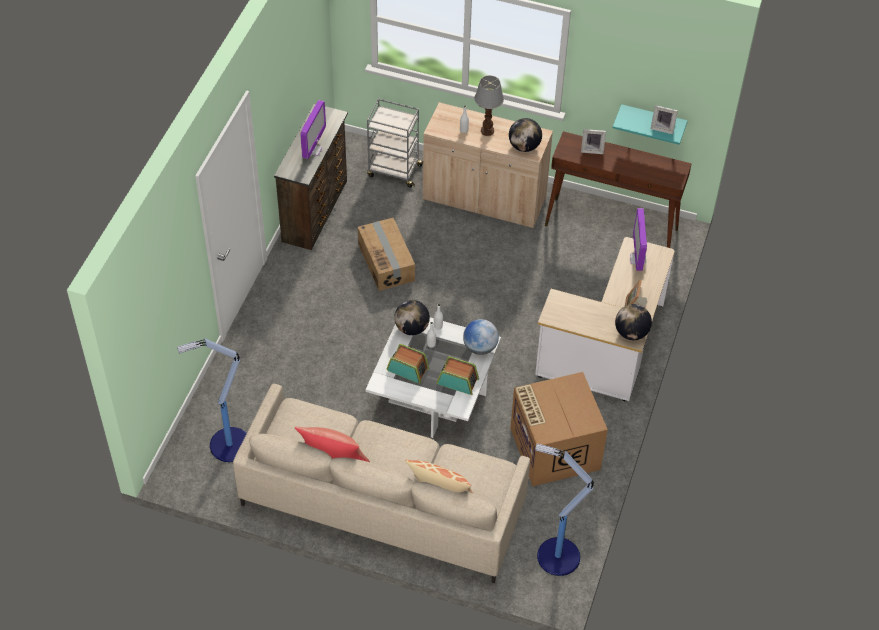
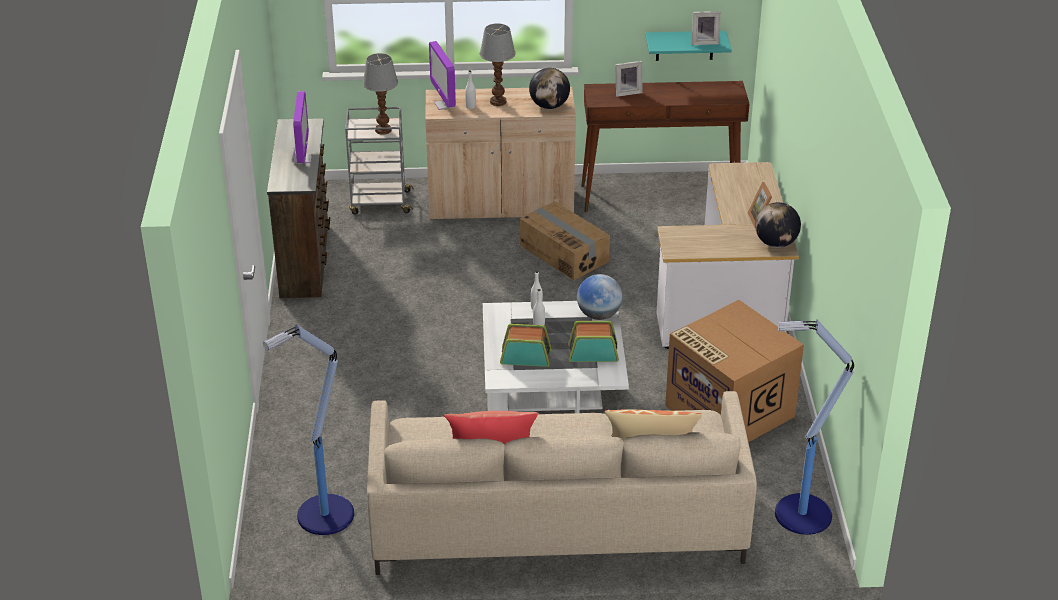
camera: 20 degrees left, 15 degrees down
(386, 262) = (420, 287): cardboard box -> cardboard box (564, 253)
(398, 125) = (383, 130): none -> table lamp
(411, 328) = (506, 317): globe -> none
(637, 259) = (736, 179): monitor -> monitor (444, 105)

